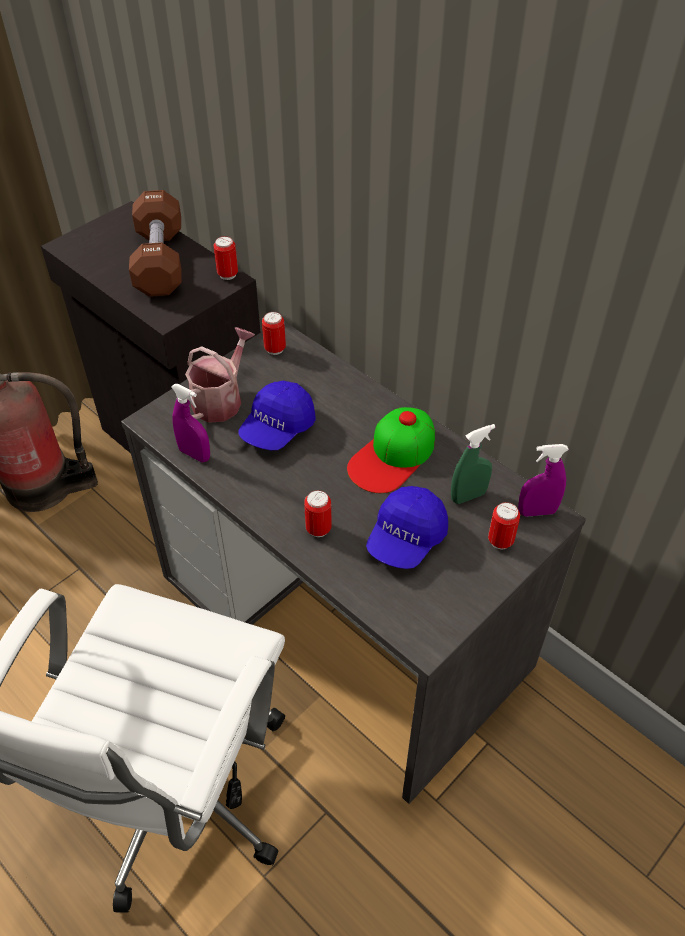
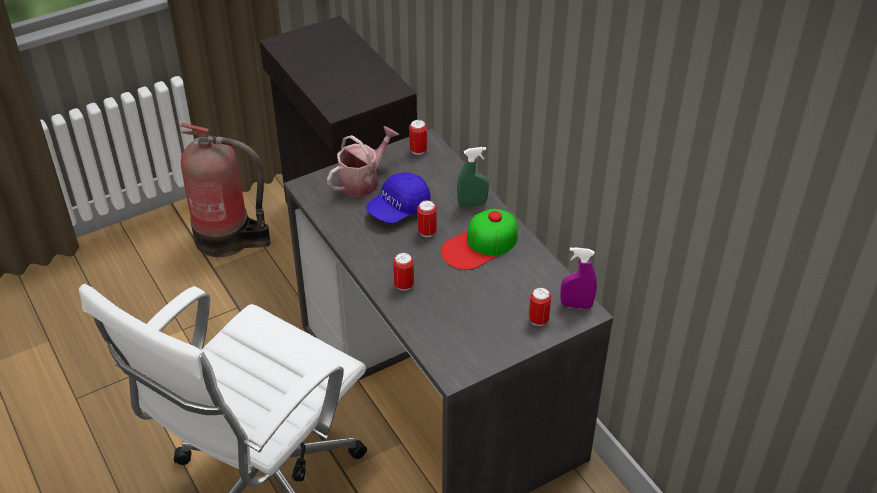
camera: 15 degrees right, 5 degrees down
(160, 261) = (346, 67): brown dumbbell -> none
(194, 454) = (330, 216): purple spray bottle -> none
(227, 274) = (395, 86): can -> can (427, 232)
(406, 539) = (467, 304): blue cap -> none
(468, 496) = (527, 284): green spray bottle -> green spray bottle (472, 204)

